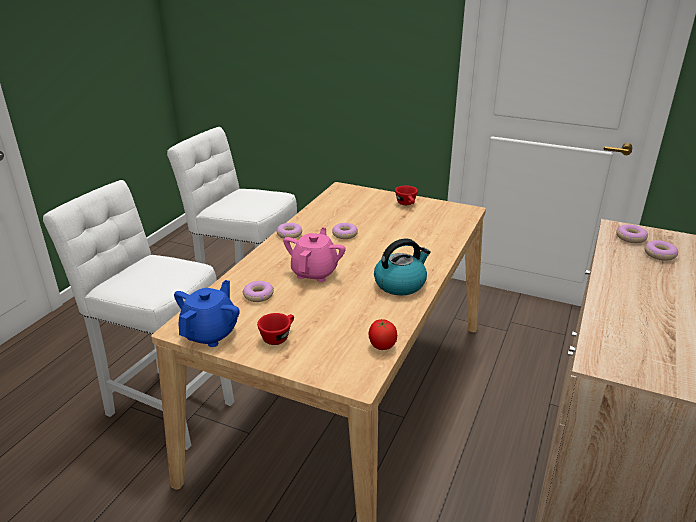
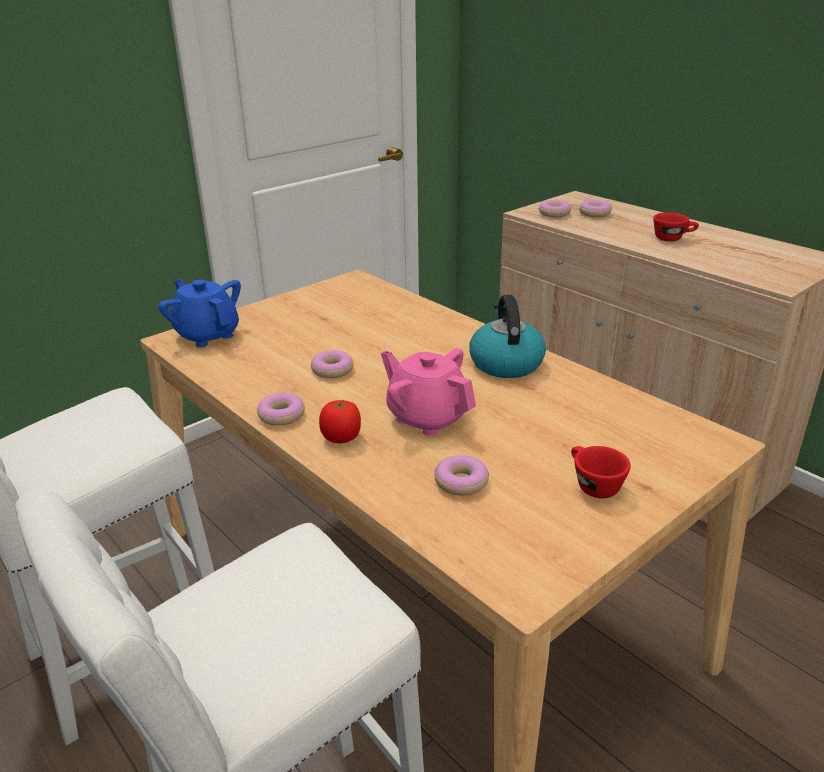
camera: 65 degrees left, 0 degrees up
(210, 333) = (554, 553): blue teapot -> blue teapot (207, 335)
(382, 346) = (646, 409): tomato -> tomato (341, 438)
(407, 204) = (291, 308): red cup -> red cup (673, 238)

